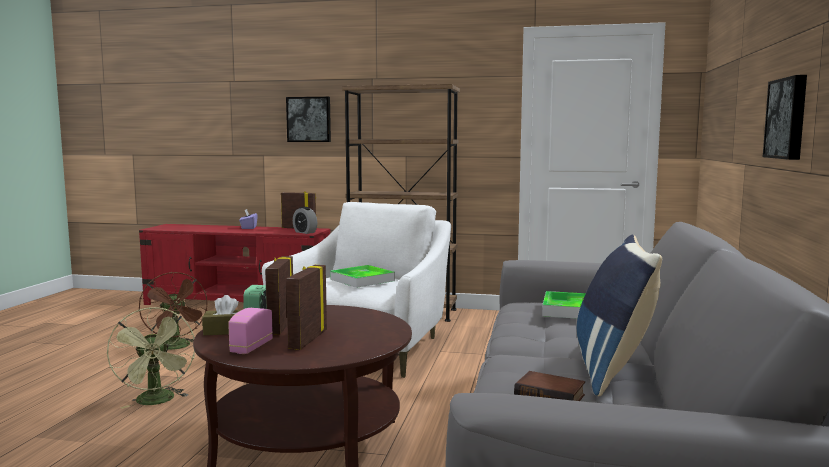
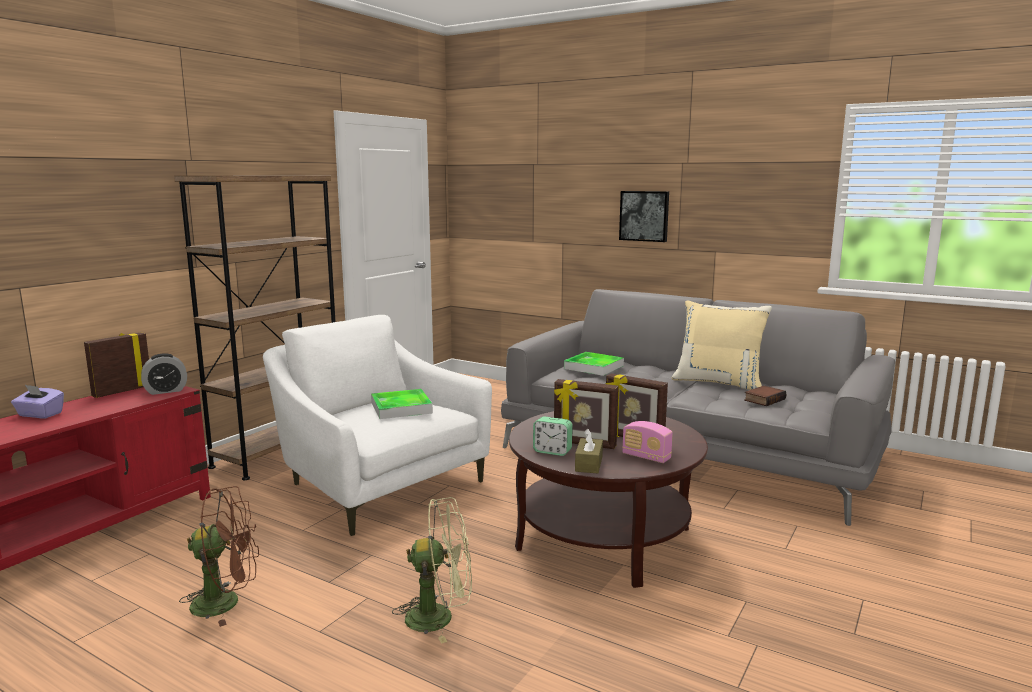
camera: 70 degrees left, 5 degrees up
(309, 119) = (101, 221): picture -> none
(613, 370) = (719, 383): blue pillow -> beige pillow

